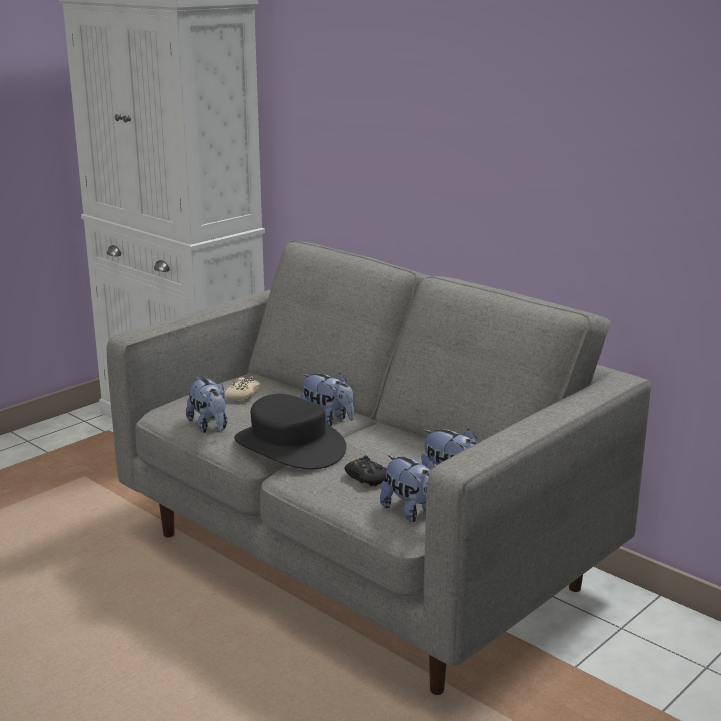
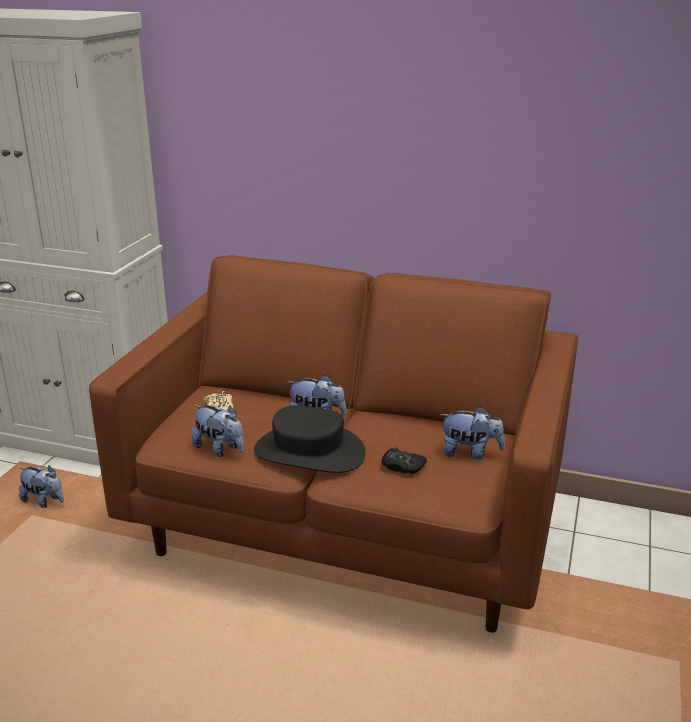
camera: 25 degrees left, 5 degrees up
(363, 561) = (347, 530): grey sofa -> brown sofa
(412, 513) = (467, 490): plush toy -> plush toy (44, 501)

